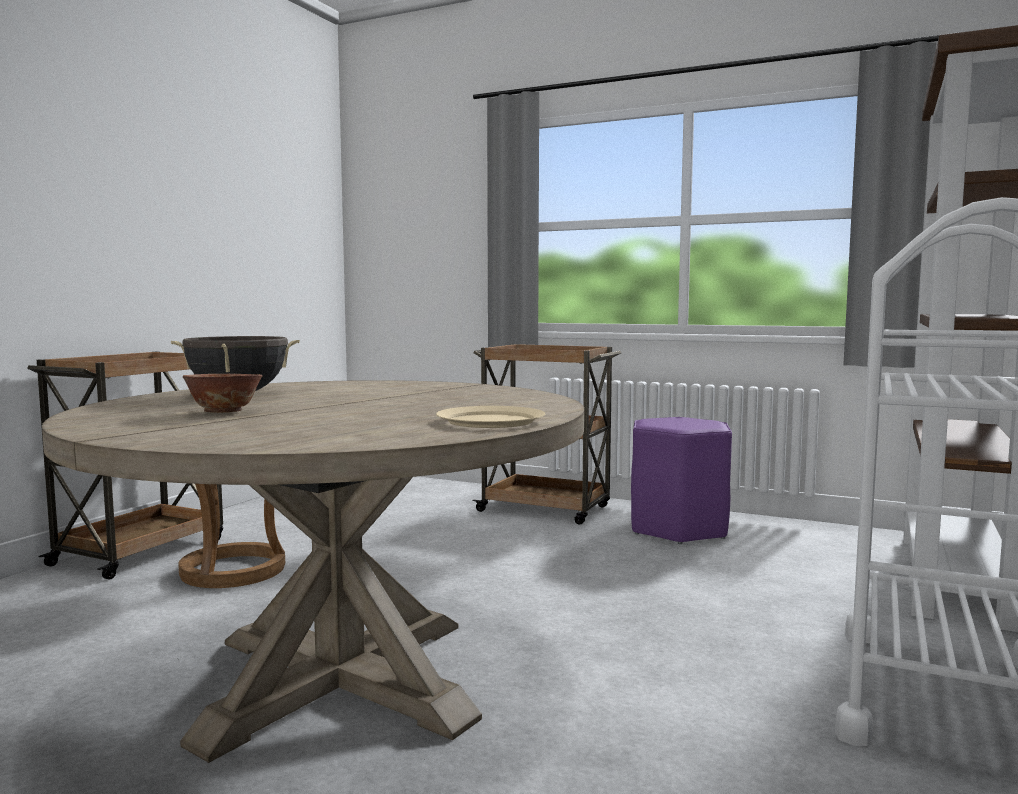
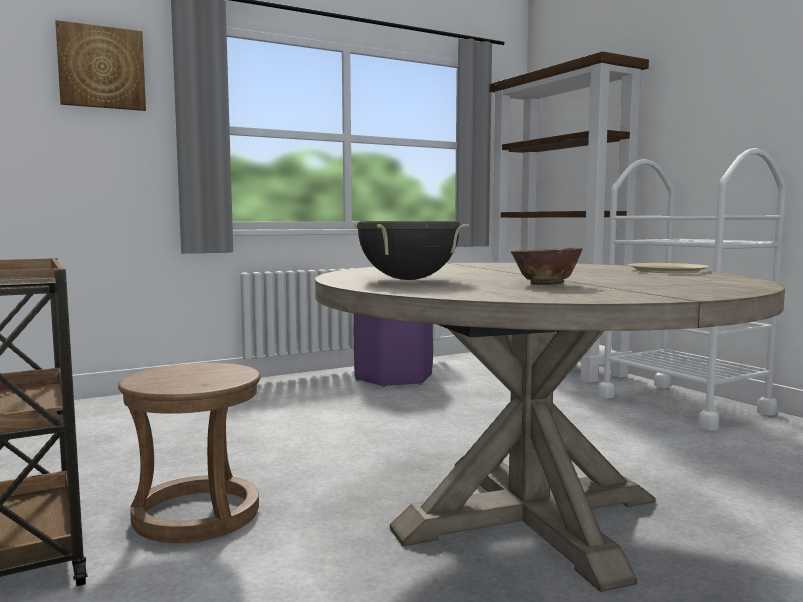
camera: 55 degrees left, 0 degrees up
(442, 182) = (101, 68): none -> picture
(546, 509) = (281, 390): brown cart -> none

